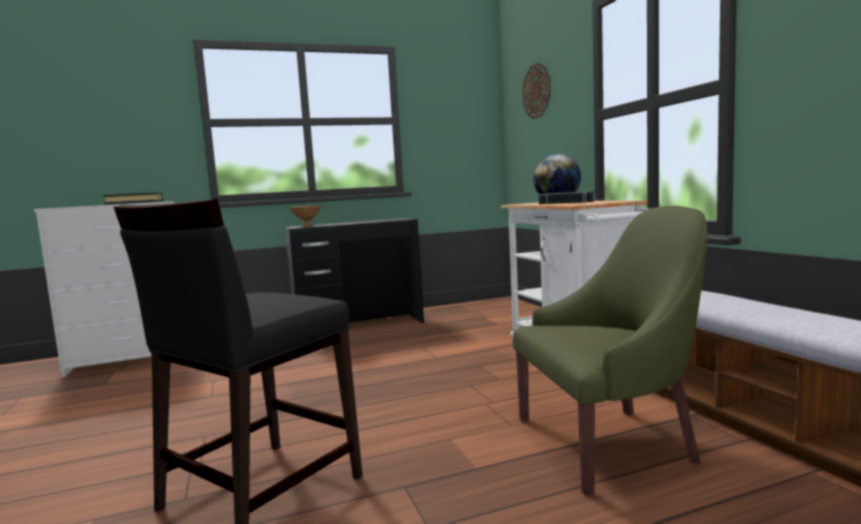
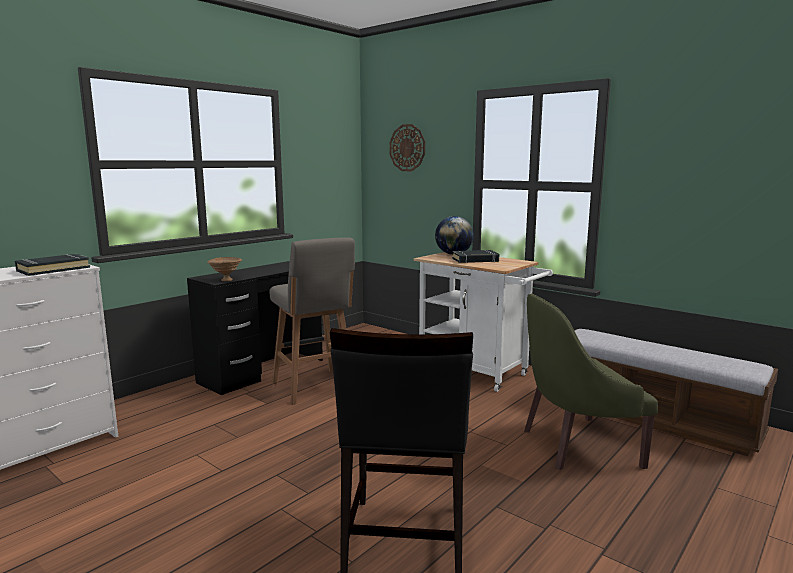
camera: 30 degrees left, 5 degrees up
(383, 343) = (315, 388): none -> grey stool
(609, 442) = (576, 445): green armchair -> green armchair turned 150 degrees counterclockwise

